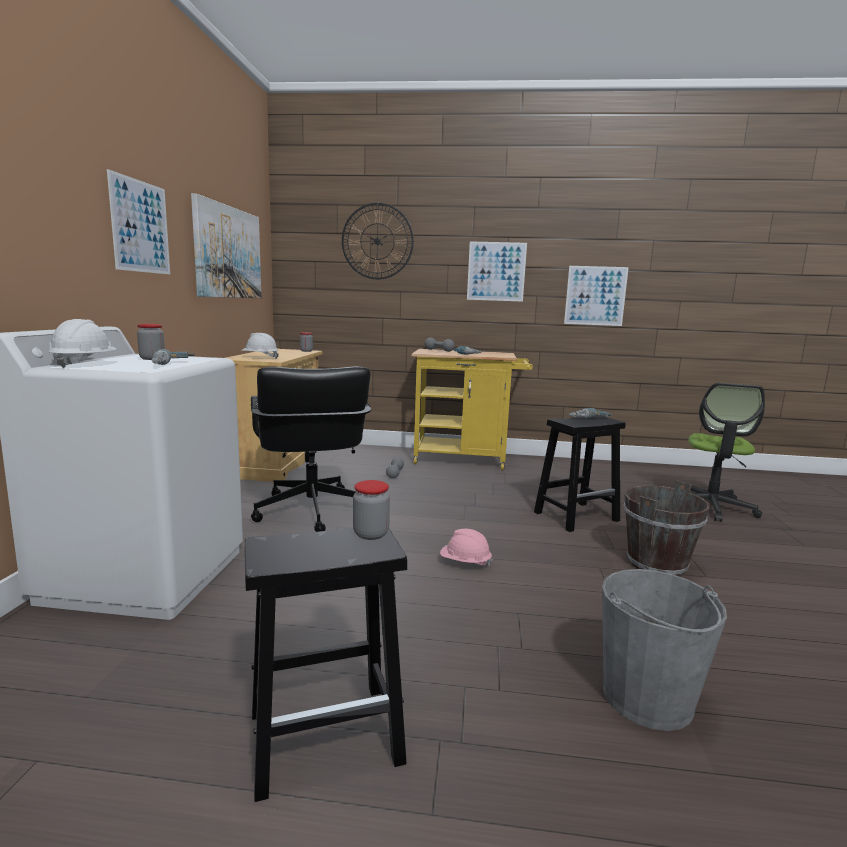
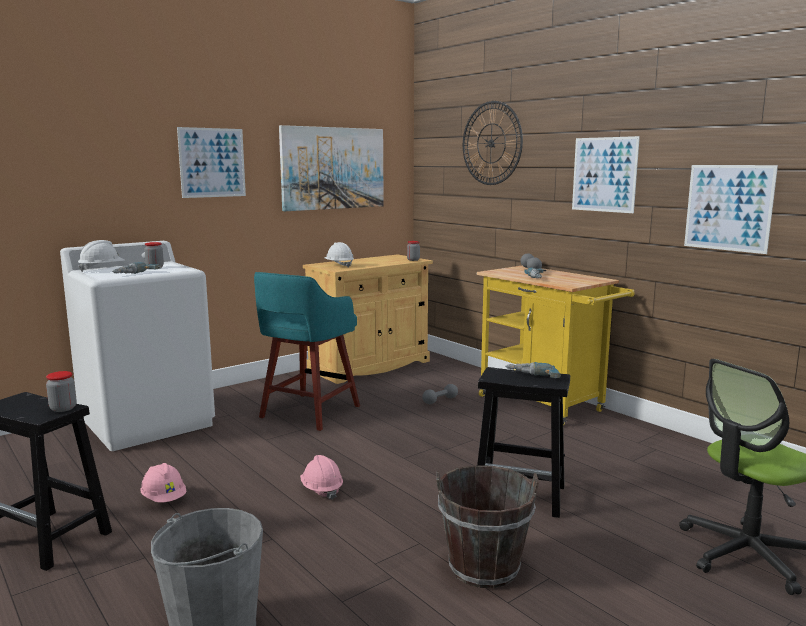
camera: 45 degrees right, 0 degrees up
(311, 511) = (308, 412): black office chair -> turquoise stool
(355, 631) = (164, 499): none -> pink hard hat

